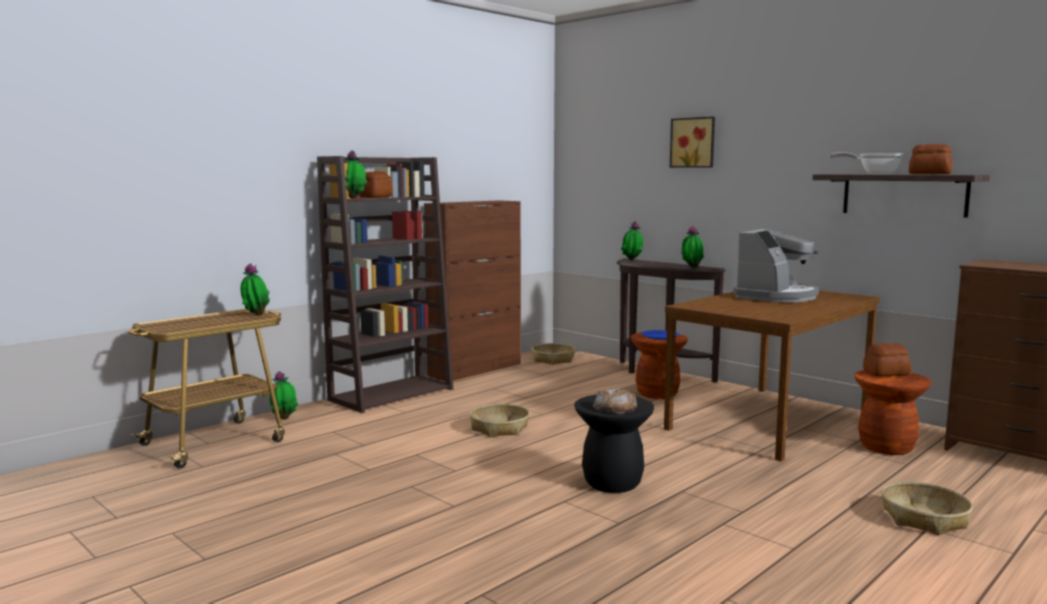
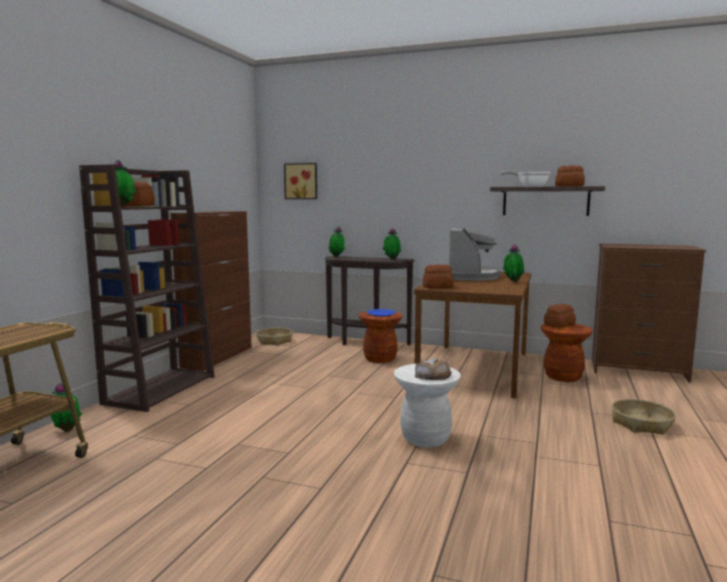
camera: 25 degrees left, 0 degrees up
(255, 315) = (41, 328): potted plant -> potted plant (512, 282)
(499, 428) = (289, 406): basket -> none
(612, 483) = (425, 438): black stool -> white stool
(693, 142) = (383, 164): picture -> picture (301, 181)
(699, 305) = (437, 287): none -> bread

